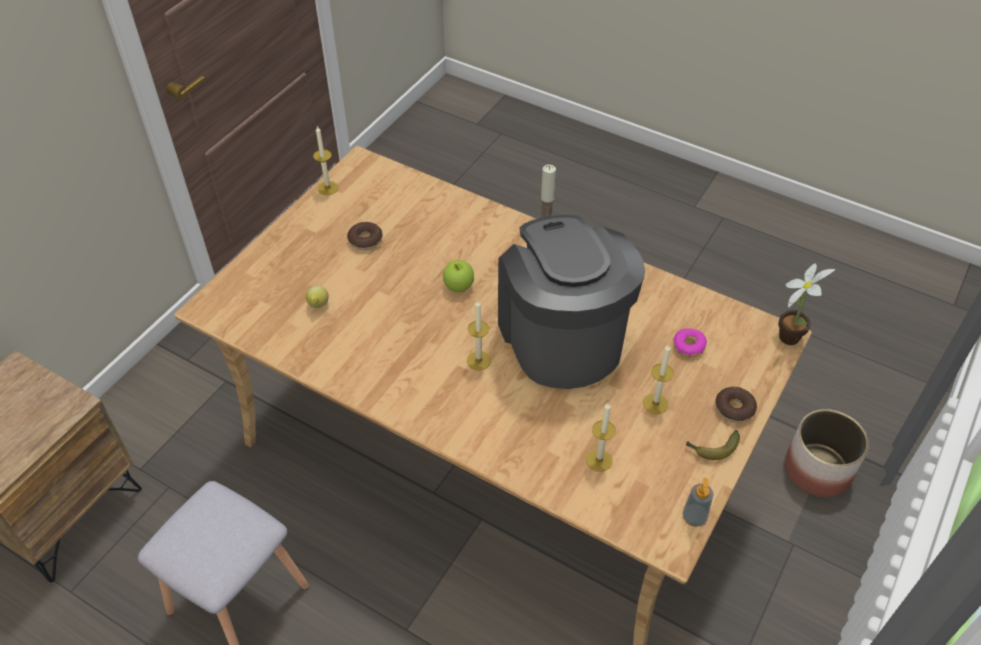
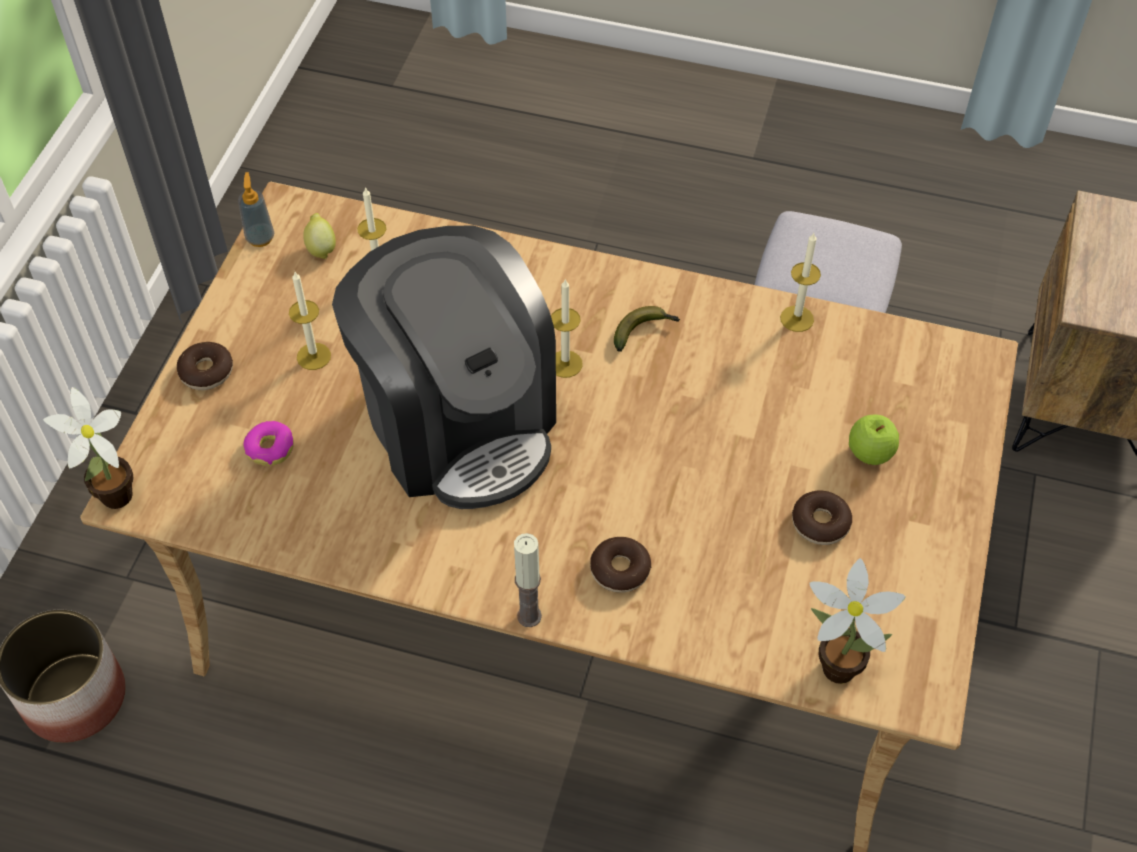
camera: 165 degrees right, 5 degrees up
(318, 306) = (826, 394): lemon -> lemon (321, 248)
(327, 188) = (946, 618): candle -> candle (797, 318)
(396, 181) = (833, 664): none -> potted plant
(458, 287) = (635, 471): apple -> apple (869, 453)
(488, 240) = (620, 570): none -> donut
(712, 449) = (237, 315): banana -> banana (644, 331)

